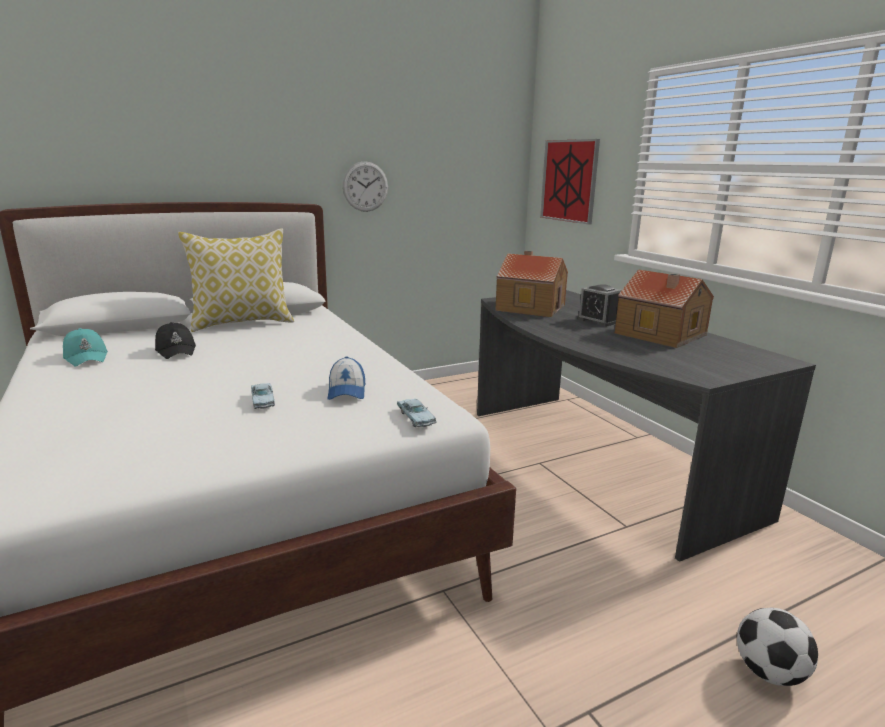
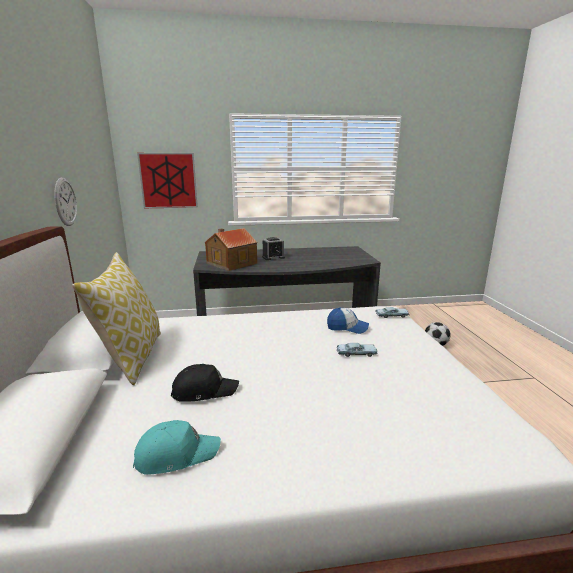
camera: 70 degrees left, 0 degrees up
(660, 334) = (306, 253): toy house -> none

